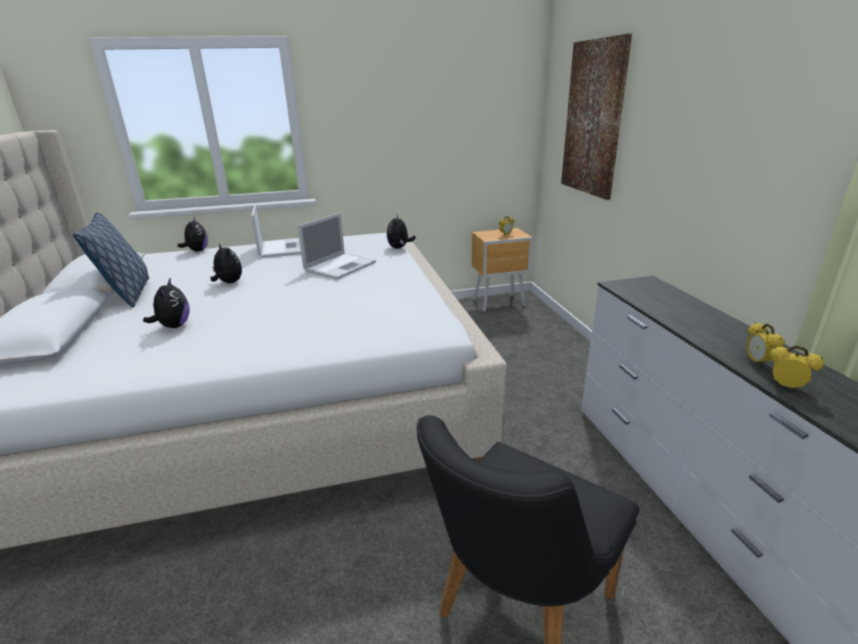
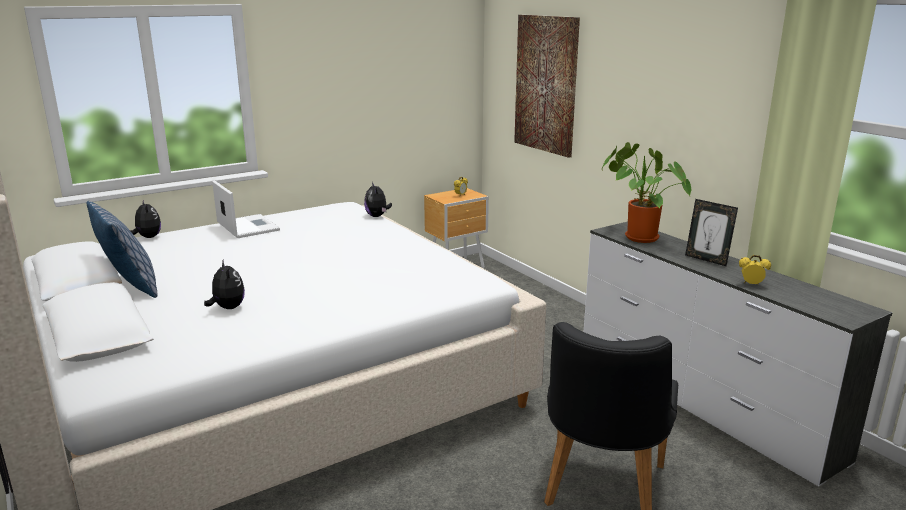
camera: 20 degrees left, 5 degrees down
(228, 283) = (232, 265): plush toy -> none
(341, 266) = (336, 238): laptop -> none
(651, 297) = (637, 237): none -> potted plant
(732, 338) = (707, 259): none -> picture frame
(757, 363) = (729, 273): alarm clock -> none

